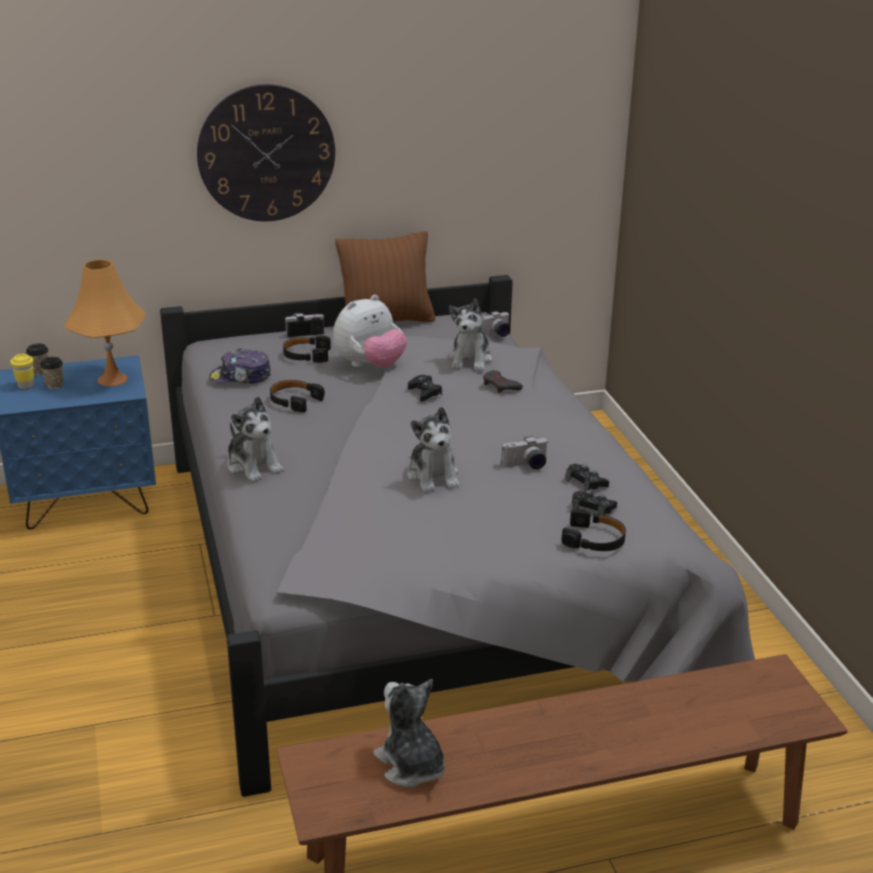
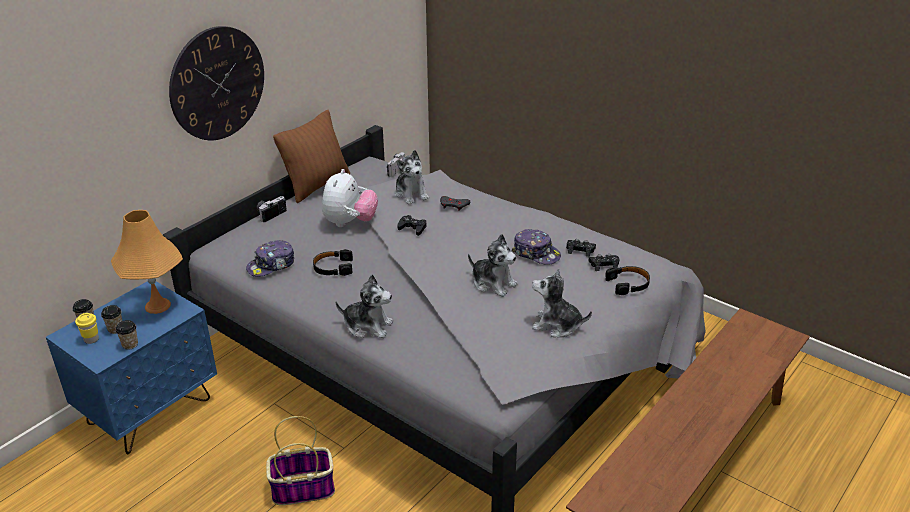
camera: 35 degrees left, 5 degrees up
(48, 402) = (130, 344): none -> cup
(135, 633) = (304, 489): none -> basket
(306, 355) = (296, 231): black headphones -> none
(411, 765) = (648, 472): plush toy -> plush toy (557, 325)
(526, 466) = (536, 253): camera -> cap

